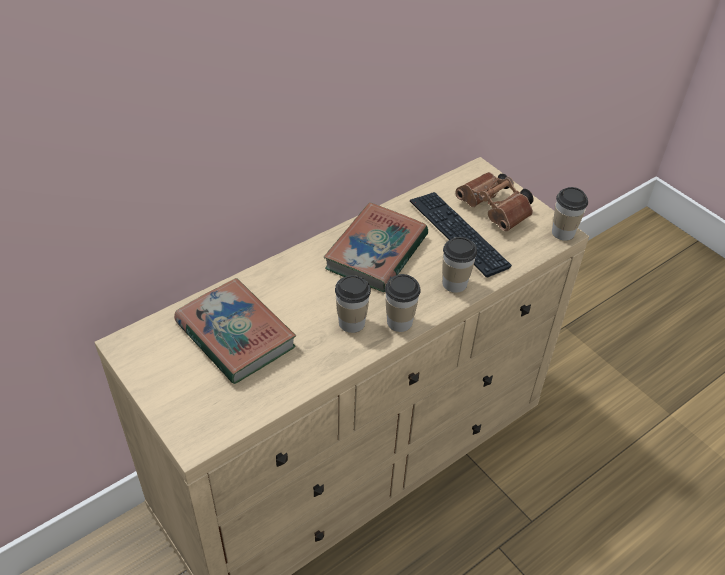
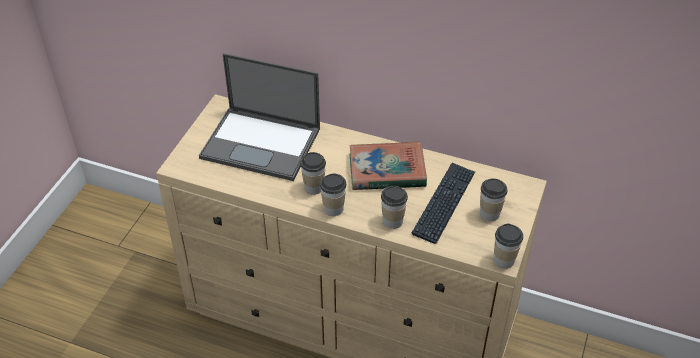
camera: 60 degrees right, 0 degrees up
(235, 335) = (262, 143): book -> laptop
(496, 211) = (489, 213): brown binoculars -> cup

